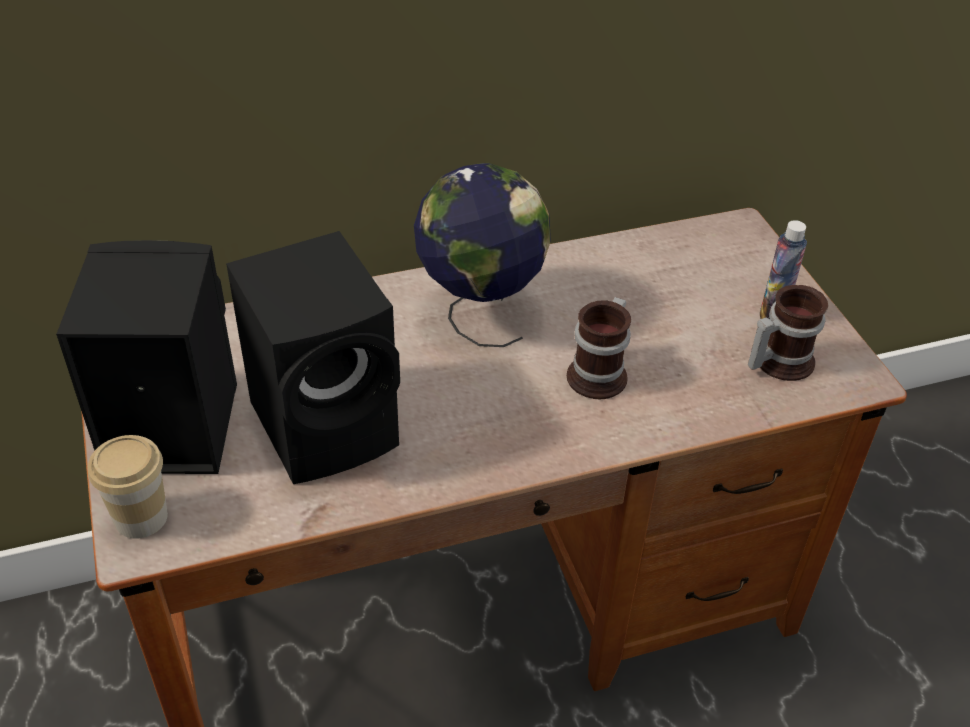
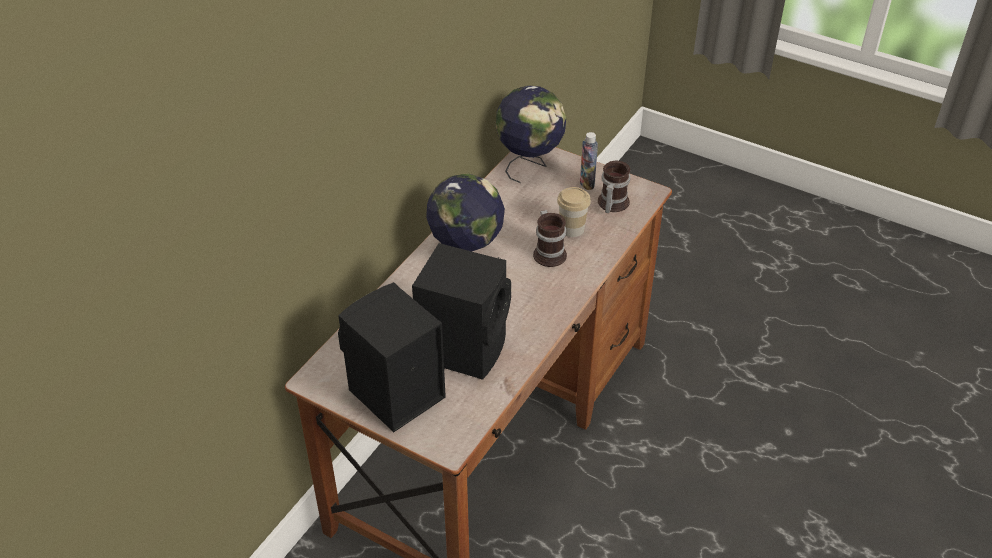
camera: 40 degrees left, 0 degrees up
(141, 517) = (436, 436): cup -> cup (572, 229)
(714, 245) = (529, 165): none -> globe

